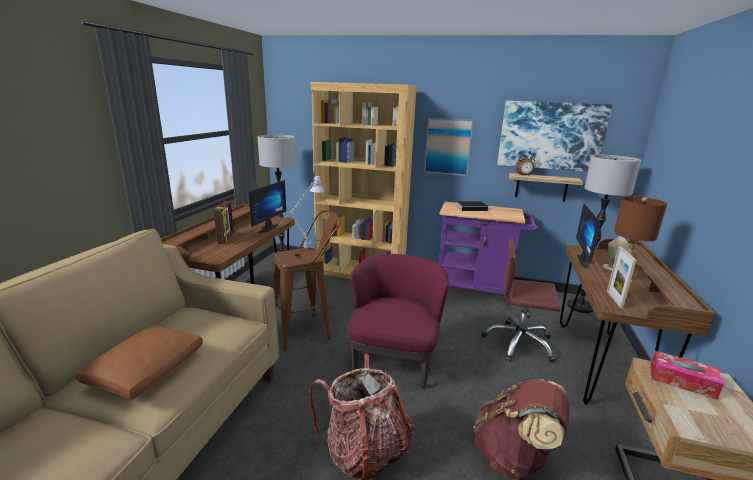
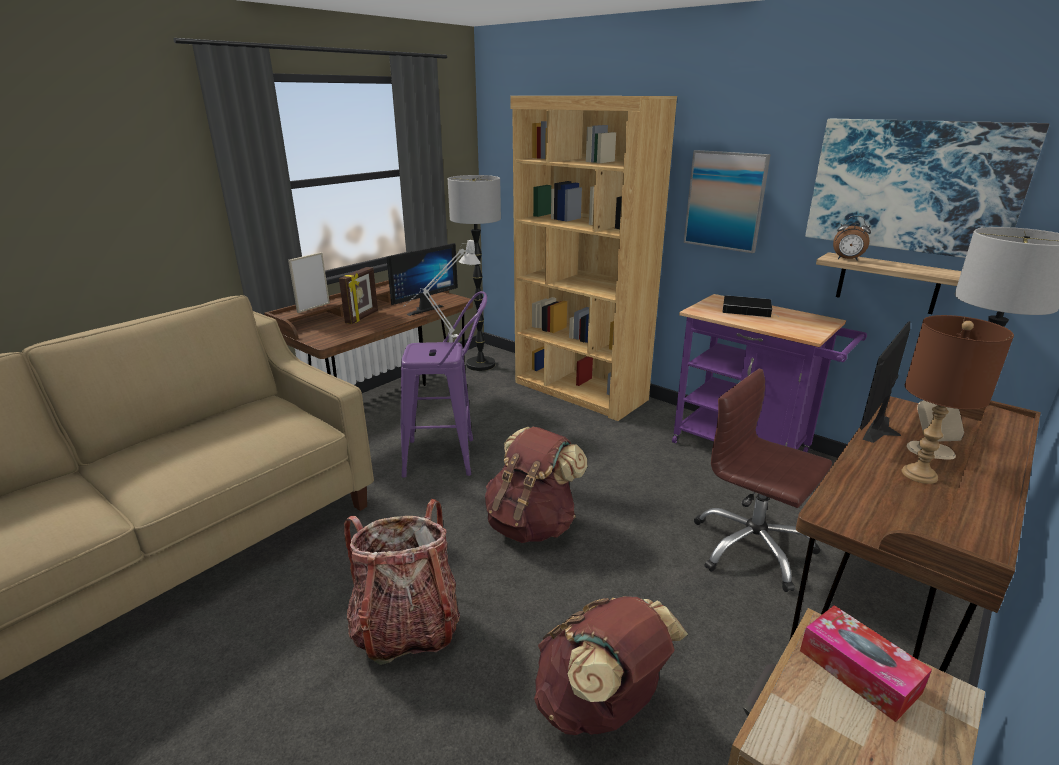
camera: 25 degrees right, 5 degrees up
(147, 369) = (176, 457): brown pillow -> none
(307, 330) = (449, 457): brown stool -> purple stool
(394, 361) = (532, 524): purple armchair -> brown backpack
(614, 299) = (852, 504): picture frame -> picture frame (313, 307)

